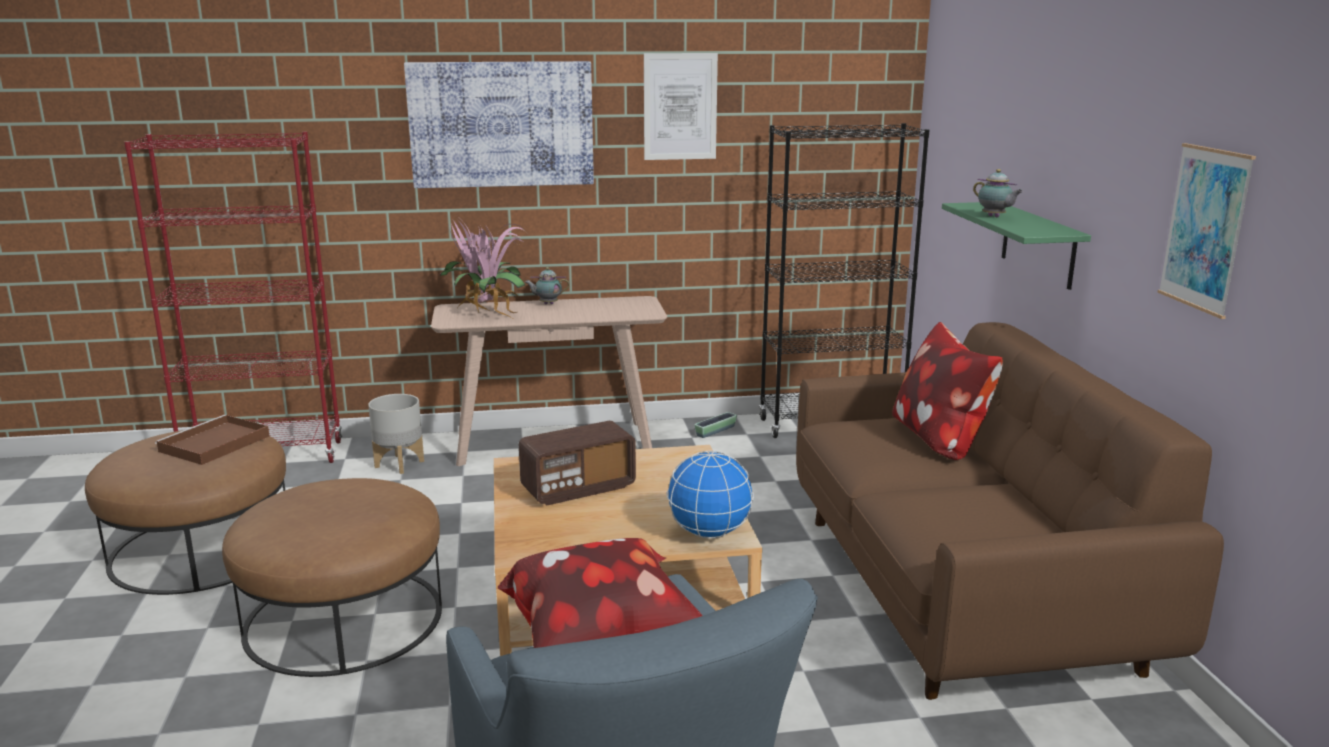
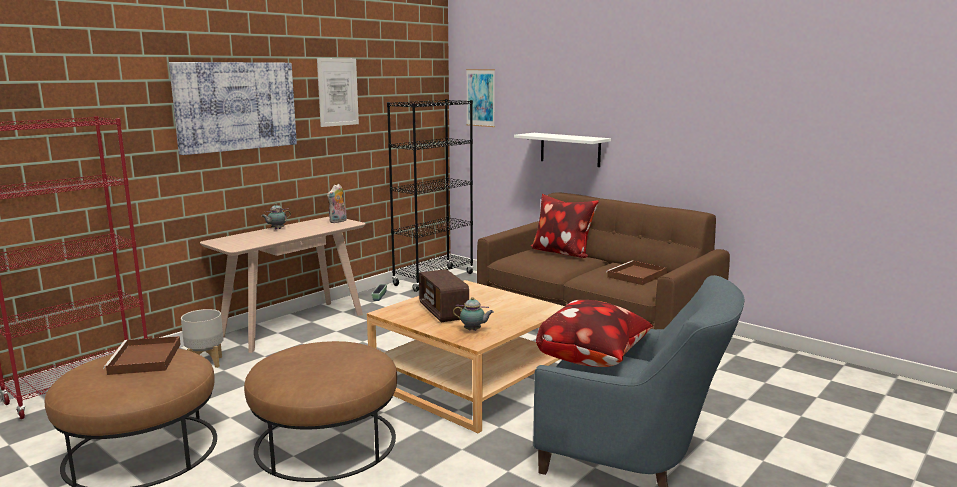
camera: 40 degrees left, 5 degrees down
(487, 313) = (249, 239): potted plant -> none
(578, 488) = (443, 312): radio -> radio turned 135 degrees clockwise
(639, 307) = (338, 221): none -> plush toy
(709, 533) = (541, 310): globe -> none
(978, 525) = (636, 276): none -> brown tray
(994, 217) = (555, 136): teapot -> teapot (473, 330)
(1038, 245) = (570, 149): green shelf -> white shelf
(1205, 229) = (688, 123): picture -> picture (480, 97)

